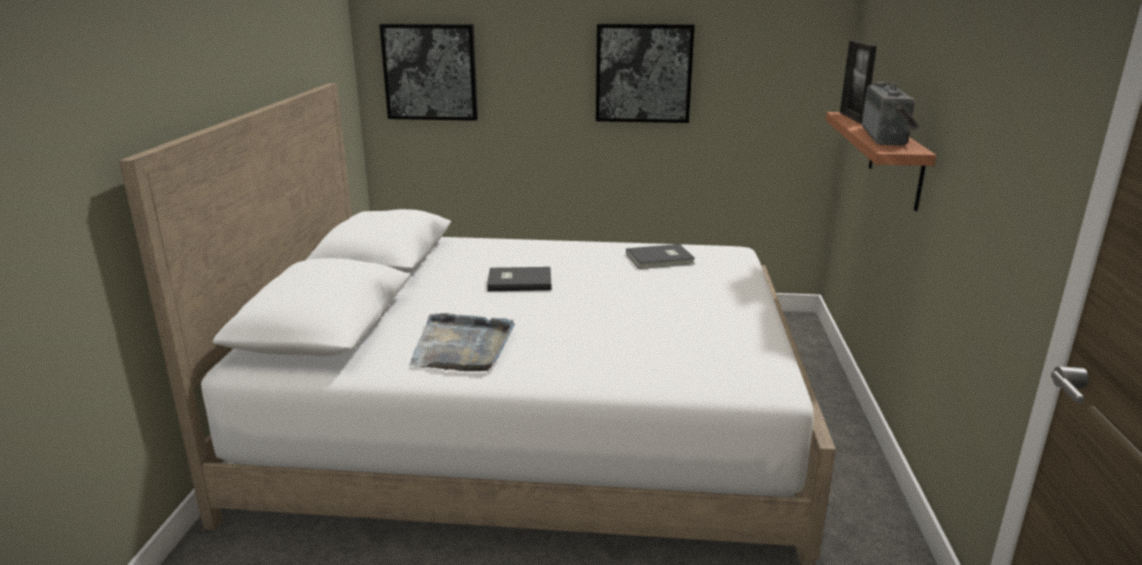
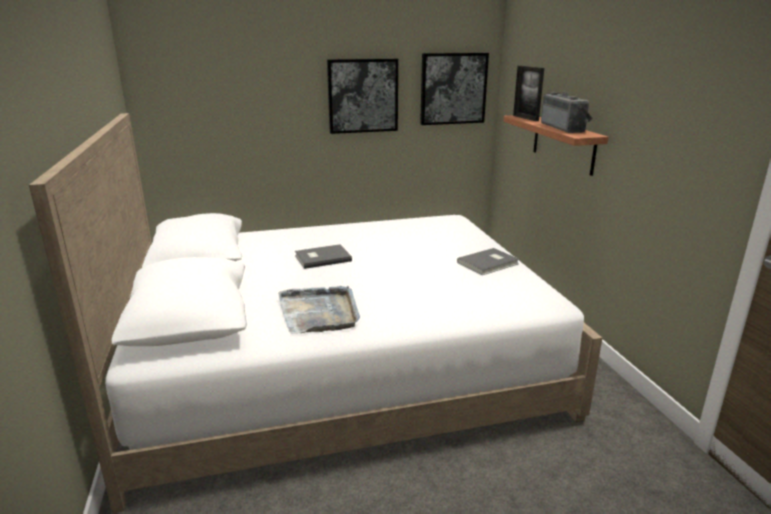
camera: 20 degrees left, 0 degrees up
(430, 72) = (193, 102): picture -> picture (453, 88)
(661, 259) = (411, 229): grey book -> grey book (489, 263)

